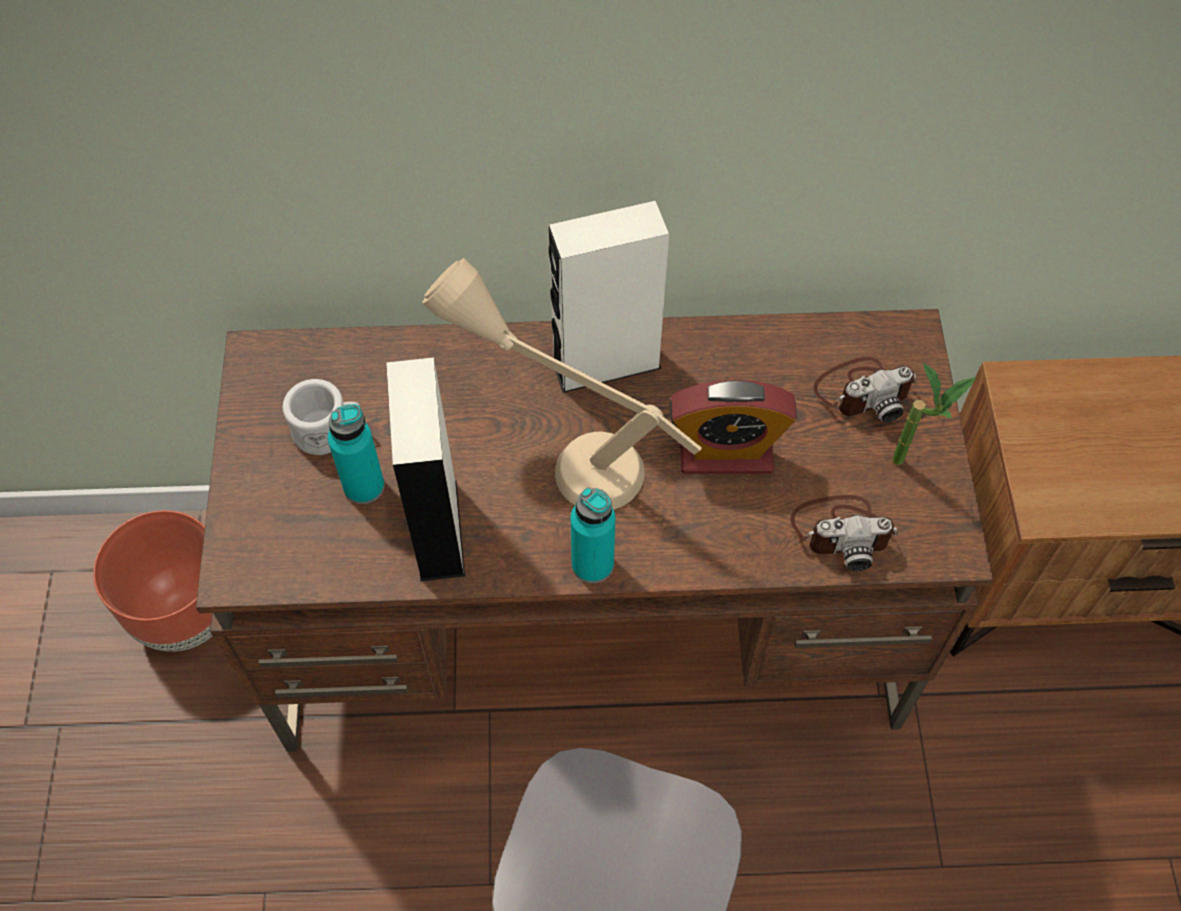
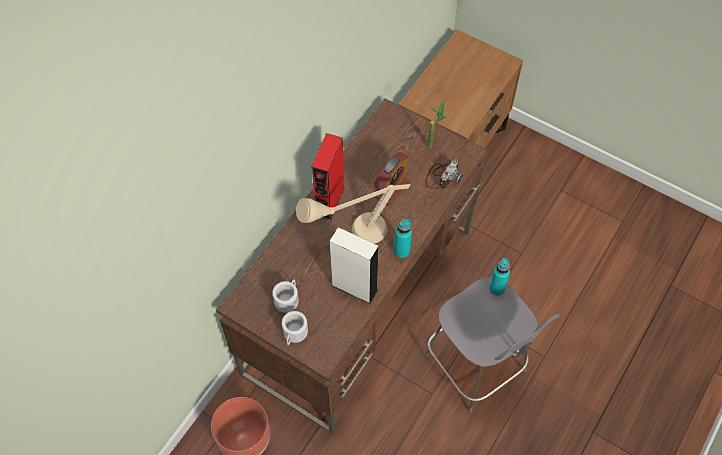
camera: 55 degrees left, 0 degrees up
(258, 488) = (294, 334): none -> white mug
(364, 486) = (320, 300): turquoise bottle -> turquoise bottle (496, 288)
(606, 364) = (329, 201): white speaker -> red speaker
(863, 391) = (398, 138): camera -> none

